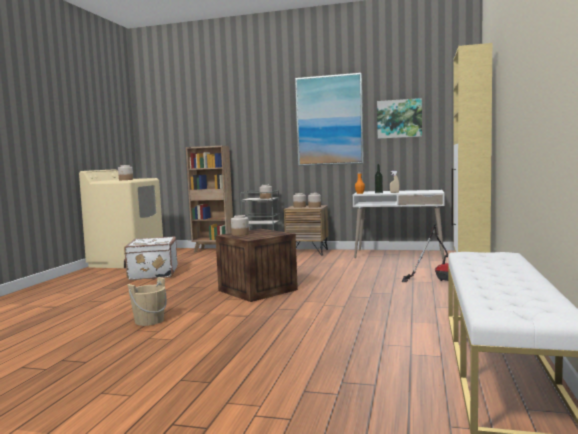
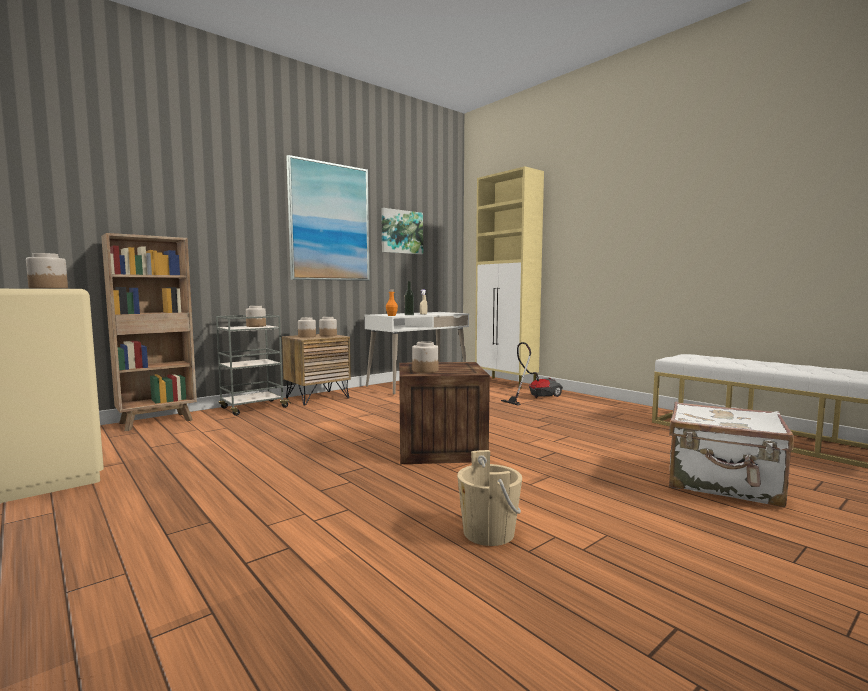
camera: 55 degrees left, 0 degrees up
(152, 274) = (185, 479): white suitcase -> white suitcase (723, 484)

